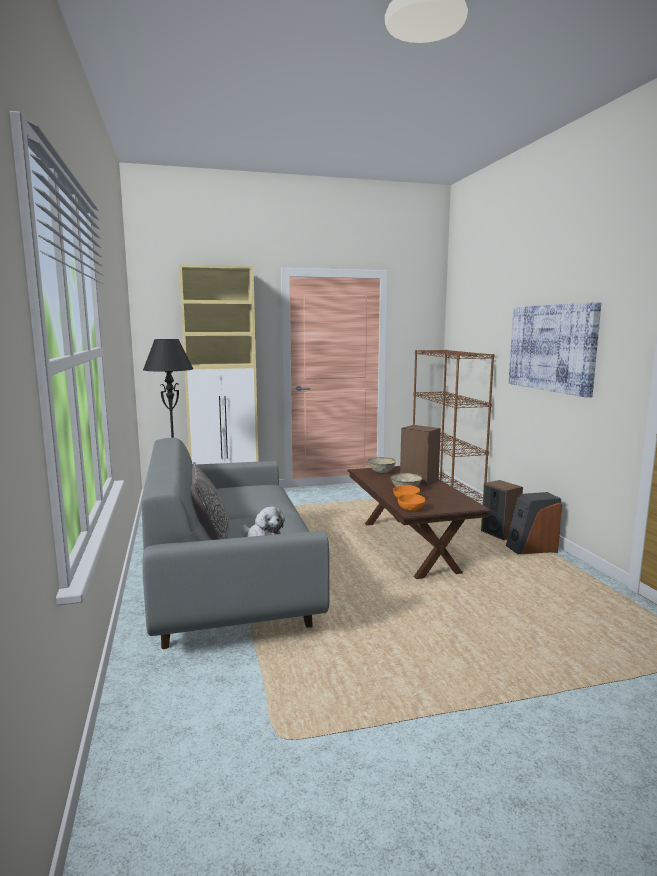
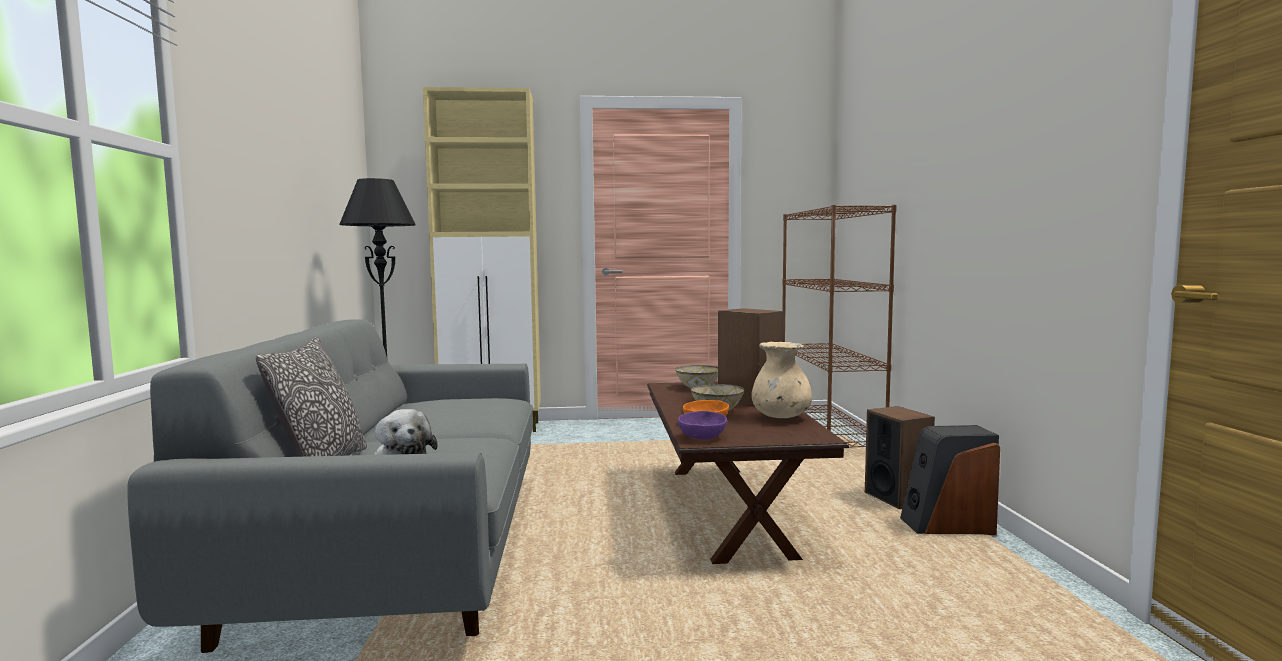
camera: 10 degrees right, 5 degrees down
(411, 509) = (703, 438): orange bowl -> purple bowl
(445, 493) = (781, 418): none -> beige vase
(553, 347) = (982, 173): picture -> none

